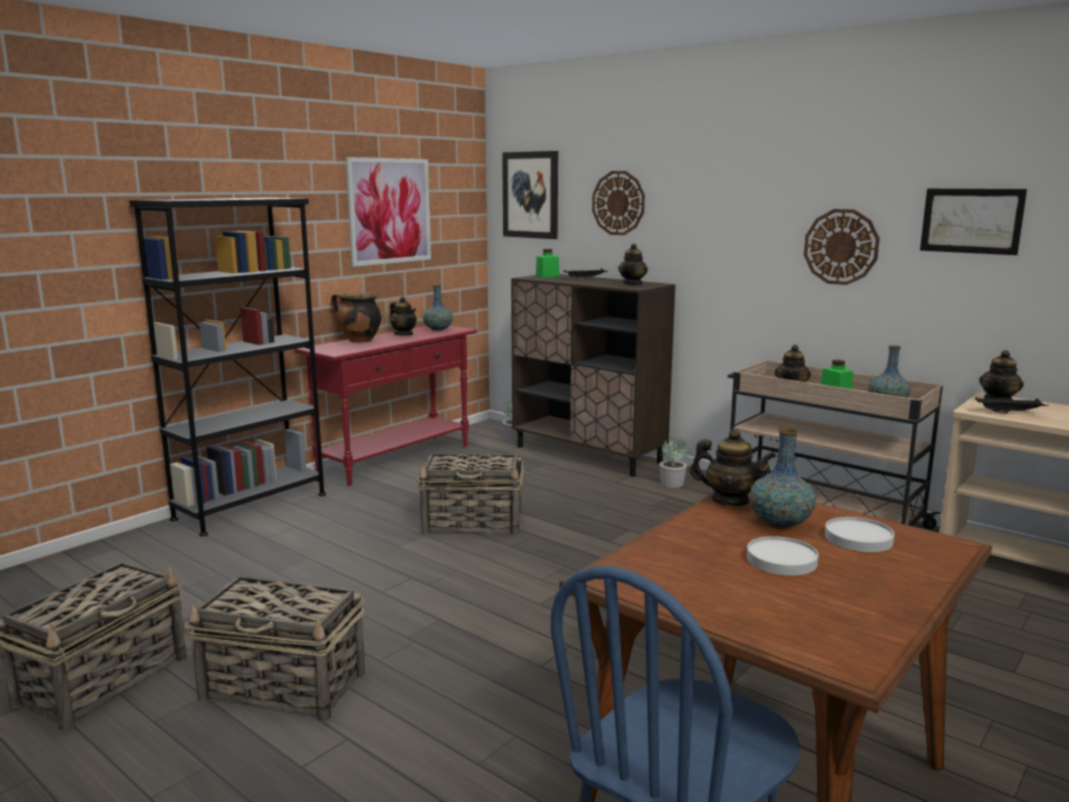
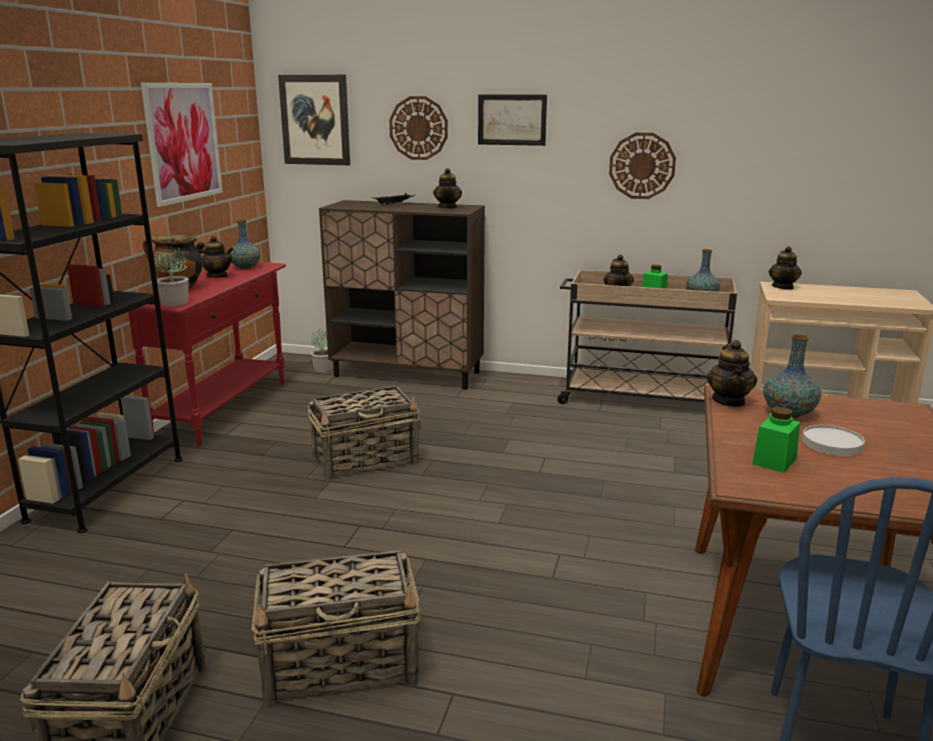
camera: 25 degrees left, 5 degrees up
(547, 276) = (351, 204): green jar -> green jar (774, 461)
(672, 483) = (505, 390): potted plant -> potted plant (175, 302)
(730, 500) = (729, 401): teapot -> teapot turned 105 degrees clockwise
(859, 538) = (853, 415): white plate -> none
(971, 221) = (751, 141): picture -> picture (512, 119)
(1009, 413) = (802, 296): black tray -> none

